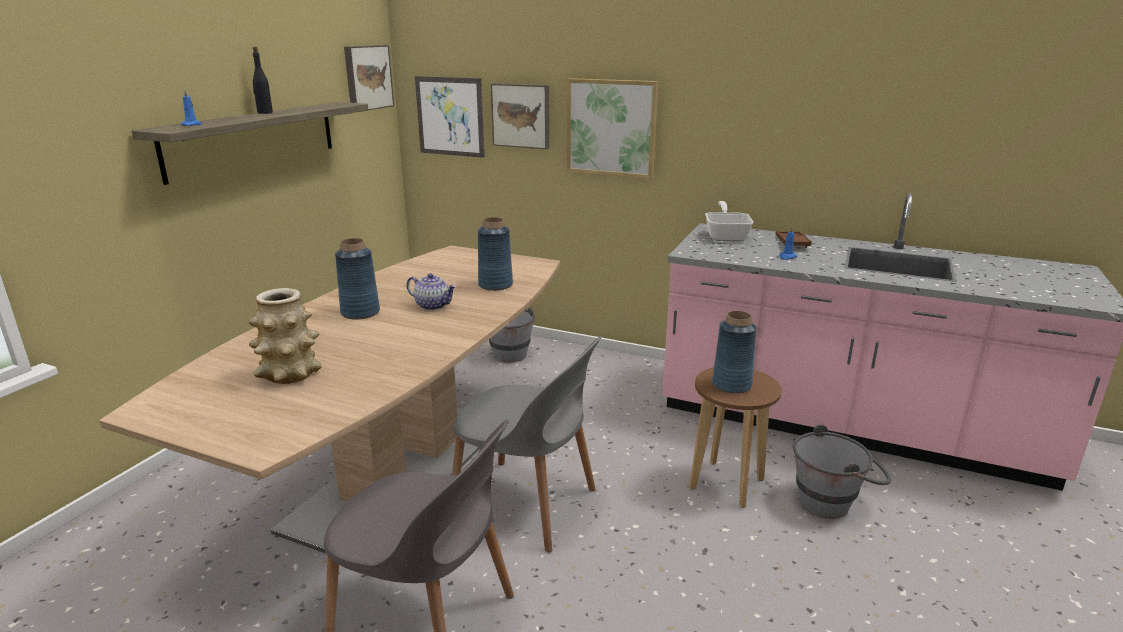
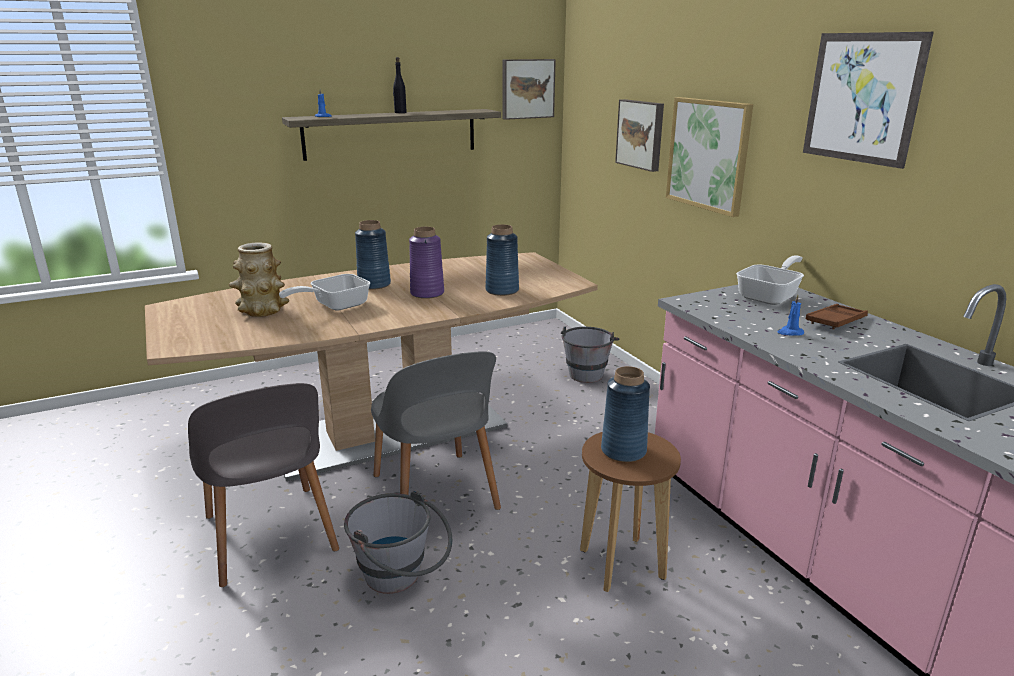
camera: 40 degrees right, 0 degrees up
(364, 344) = (334, 306): none -> frying pan
(433, 305) = (427, 293): teapot -> purple vase
(450, 116) = (593, 131): picture -> picture (862, 98)
(833, 502) = (712, 639): grey bucket -> grey bucket (401, 579)

